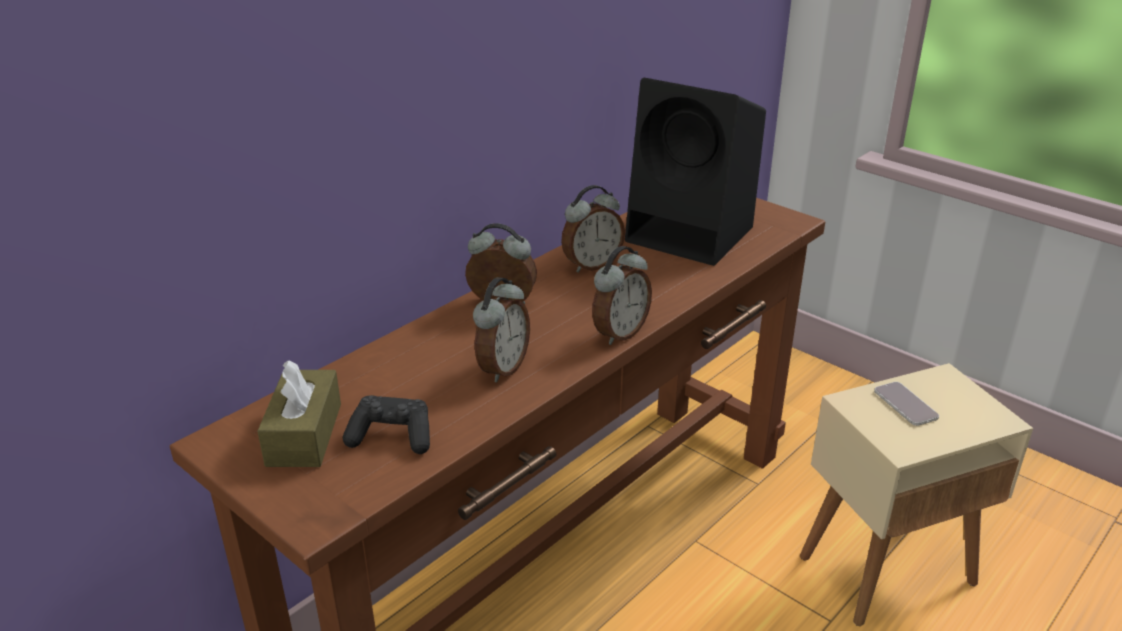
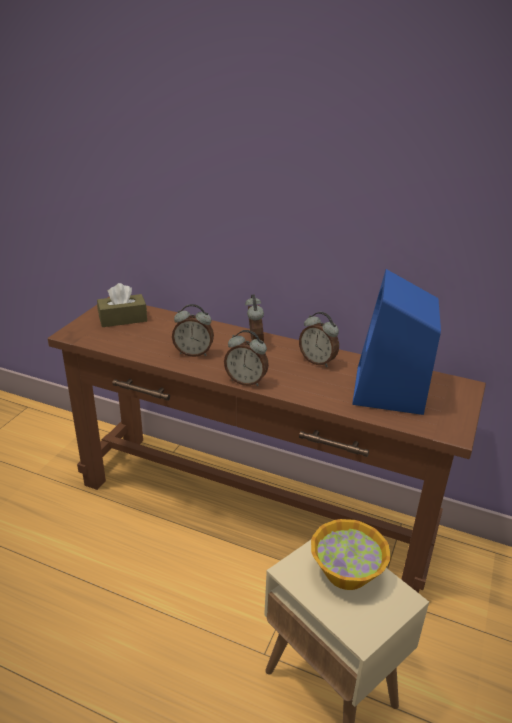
camera: 70 degrees right, 0 degrees up
(392, 437) = (127, 337): black game controller -> none
(693, 235) = (389, 392): black speaker -> blue speaker
(905, 404) = (347, 572): phone -> bowl

